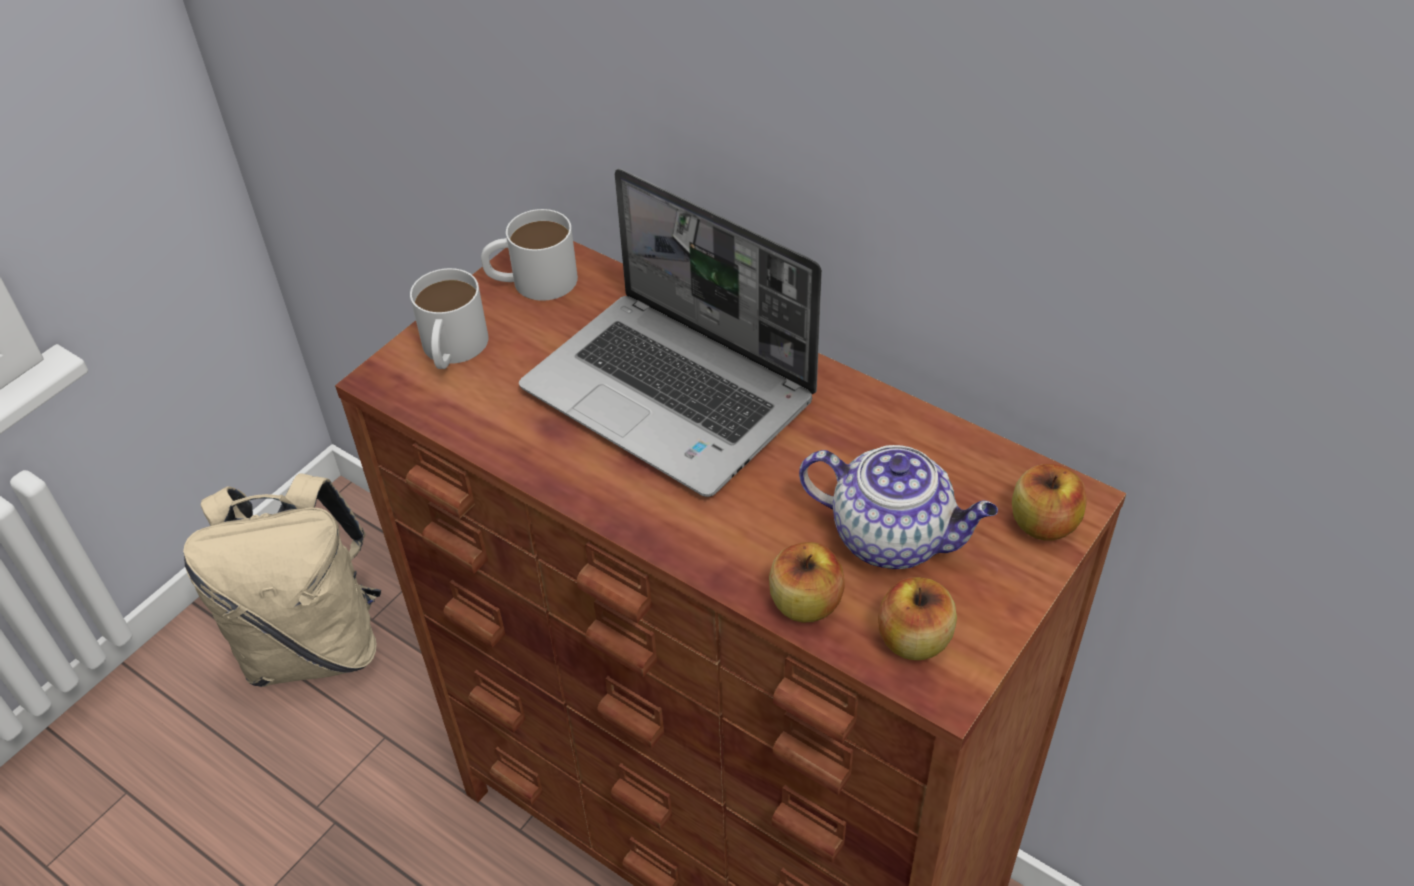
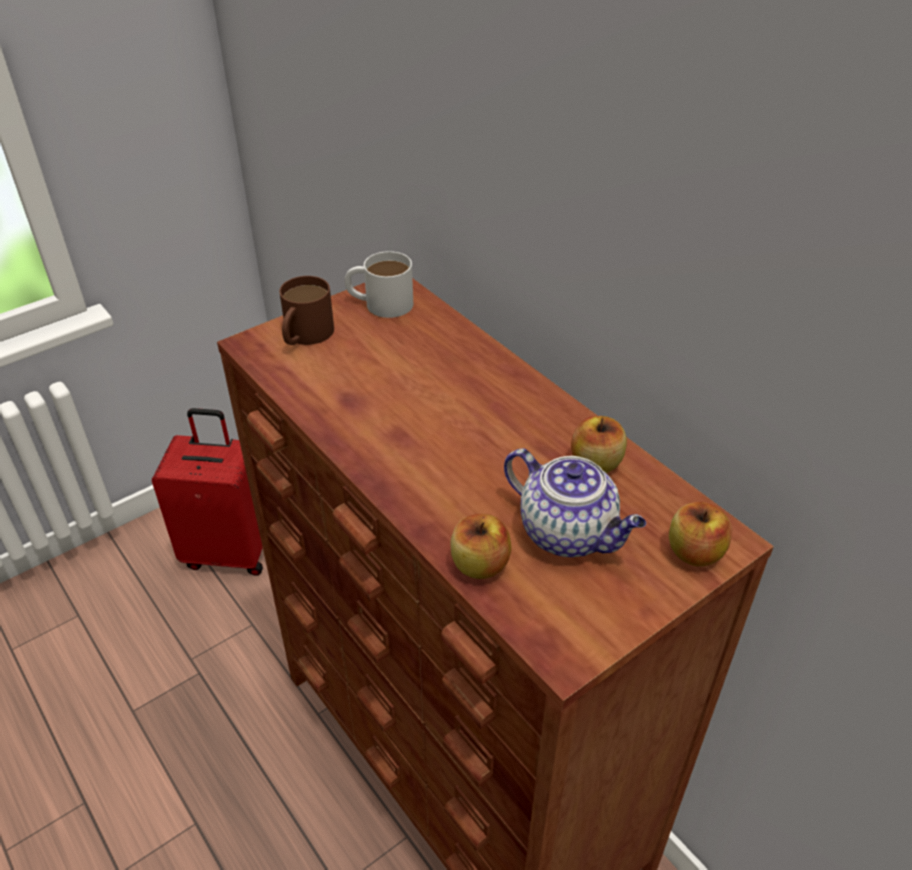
camera: 15 degrees right, 5 degrees down
(315, 644) = (230, 551): beige backpack -> red suitcase
(452, 350) = (304, 336): white mug -> brown mug
(672, 395) = (444, 397): laptop -> none
(914, 640) = (554, 614): apple -> apple (595, 463)

